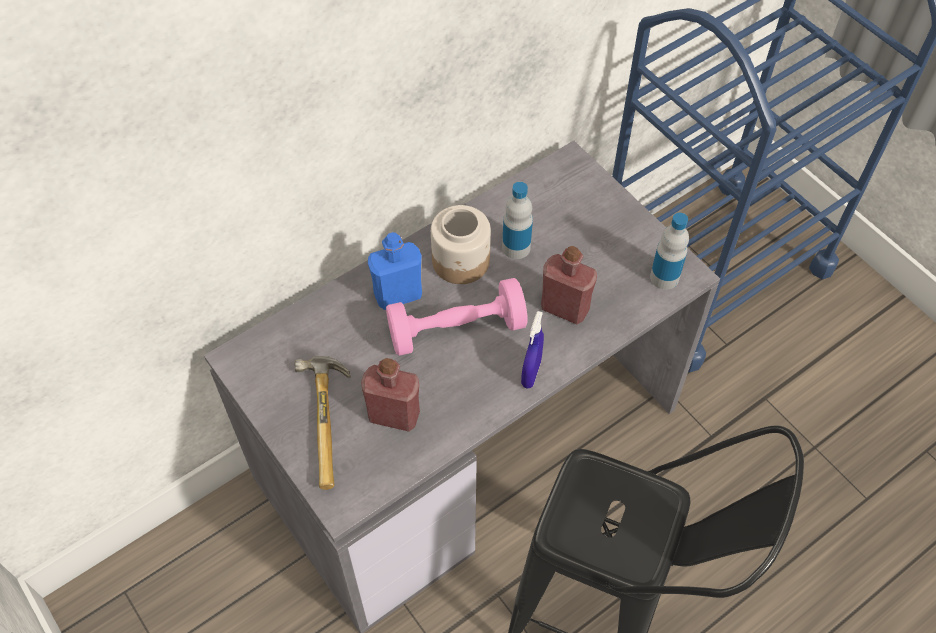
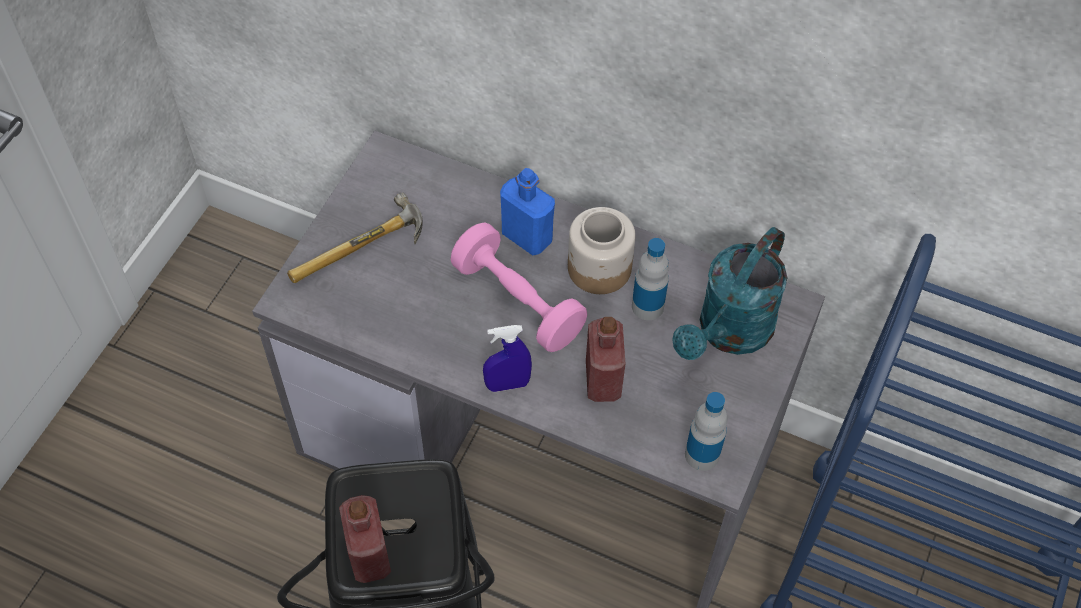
camera: 60 degrees right, 0 degrees up
(394, 415) = (396, 296): red bottle -> red bottle (369, 556)
(571, 210) = (728, 333): none -> turquoise watering can

